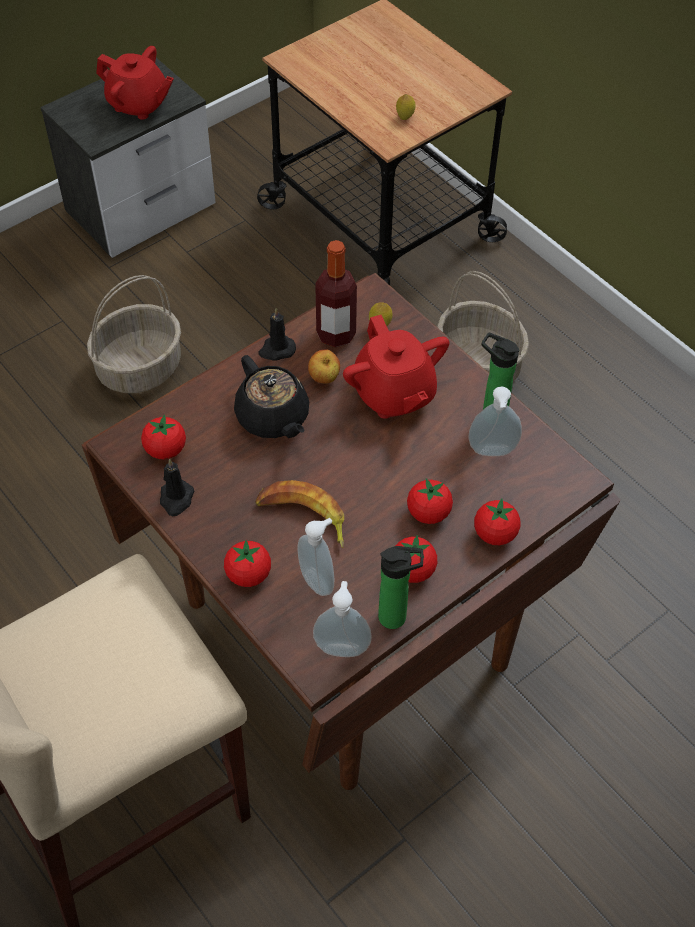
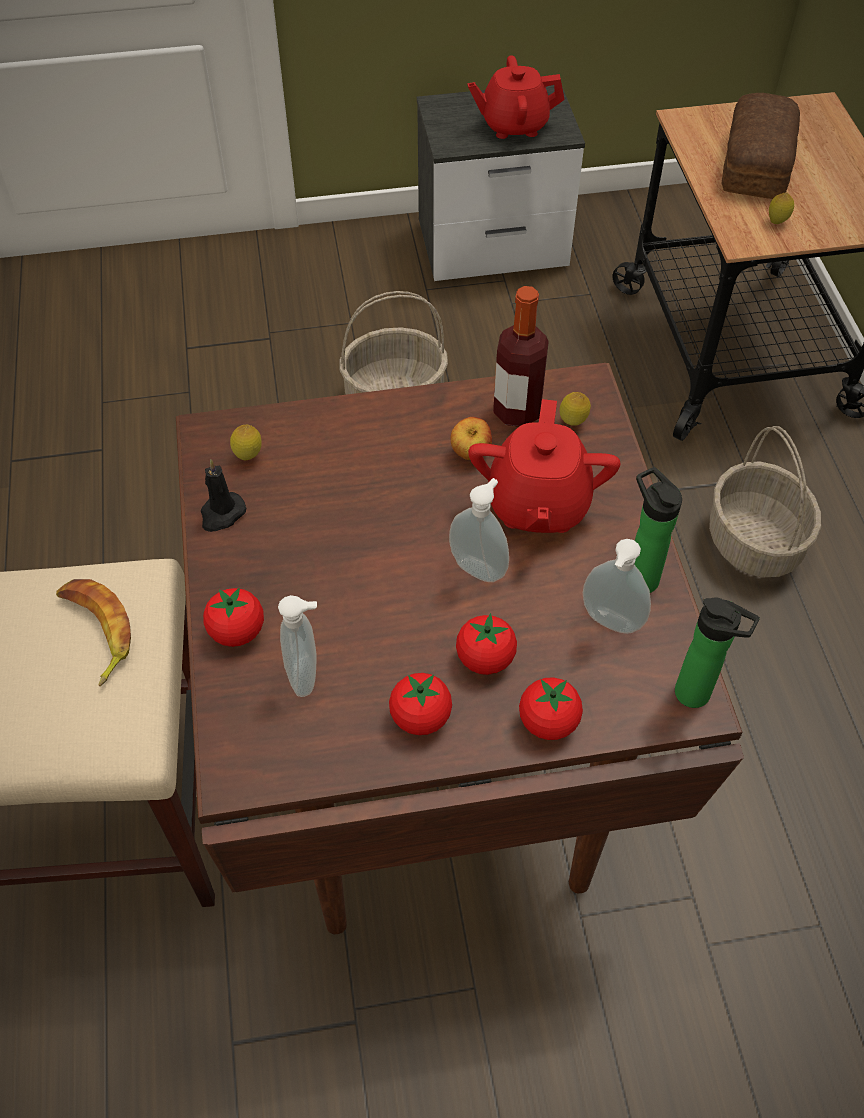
camera: 30 degrees right, 0 degrees up
(138, 104) = (513, 125): red teapot -> red teapot turned 120 degrees clockwise
(165, 449) = (248, 457): tomato -> lemon
(273, 418) = (384, 472): black teapot -> none
(276, 350) = (439, 401): black candle -> none
(303, 517) = (340, 596): banana -> banana (95, 632)
(342, 646) = (279, 765): soap dispenser -> soap dispenser (479, 567)
(361, 77) = (754, 164): none -> bread
(397, 617) = (364, 763): bottle -> bottle (697, 695)

